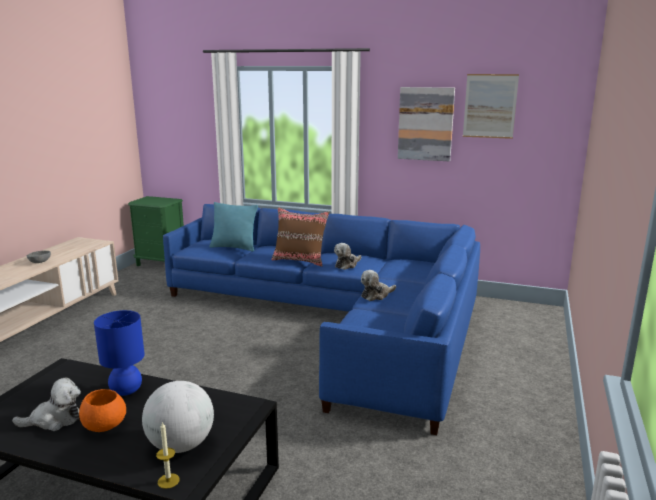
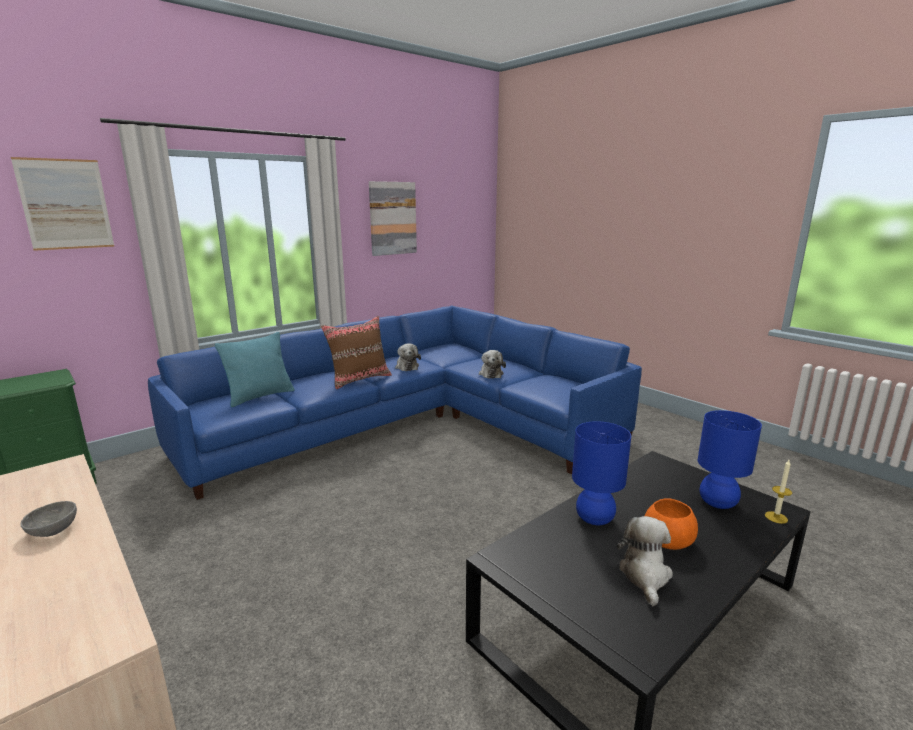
camera: 60 degrees left, 0 degrees up
(181, 445) = (717, 503): globe -> blue table lamp
(490, 106) = (438, 199): picture -> picture (65, 204)

